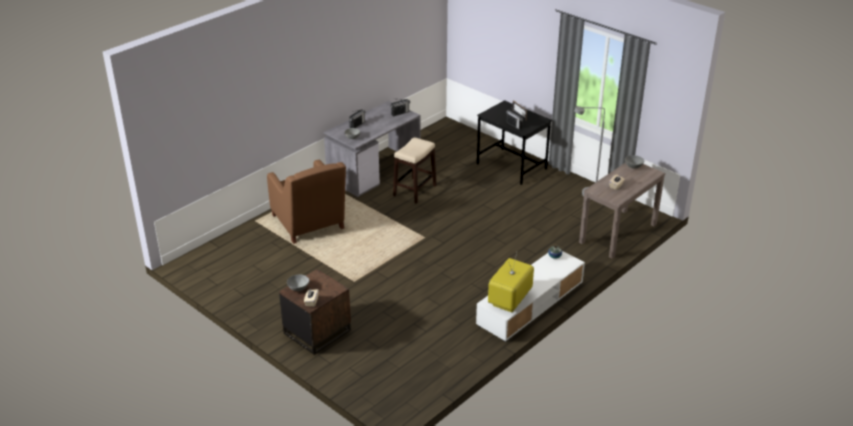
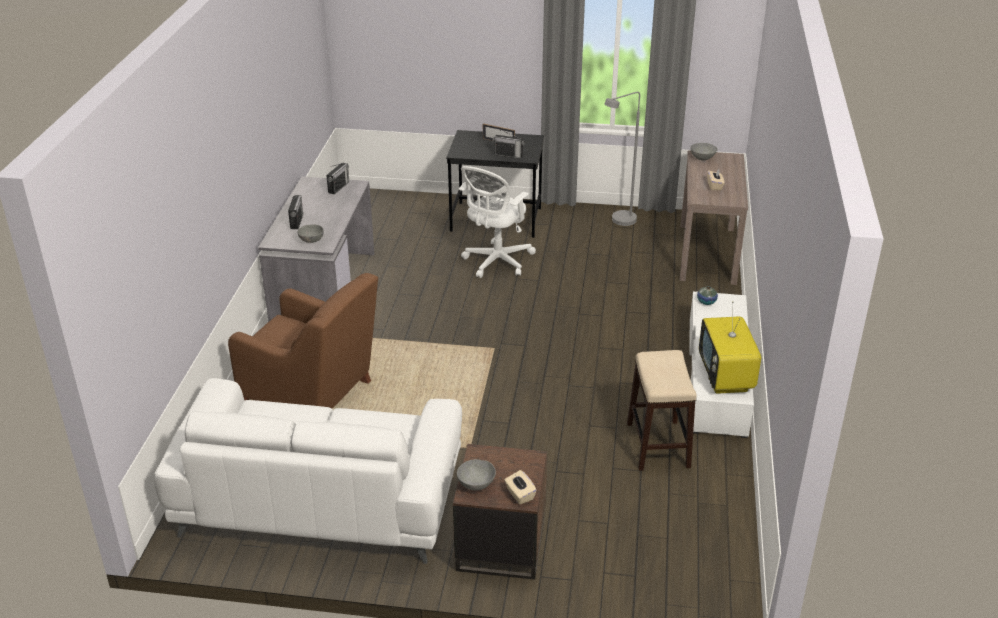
camera: 35 degrees left, 0 degrees up
(260, 273) = (319, 499): none -> white sofa
(414, 191) = (409, 293): stool -> stool (658, 445)
(482, 191) = (496, 262): none -> white office chair

